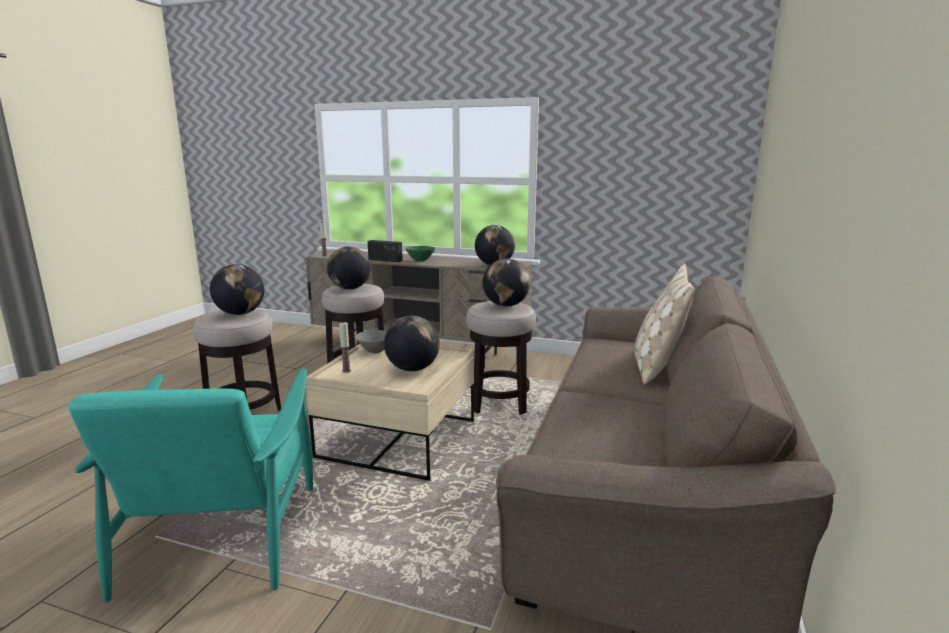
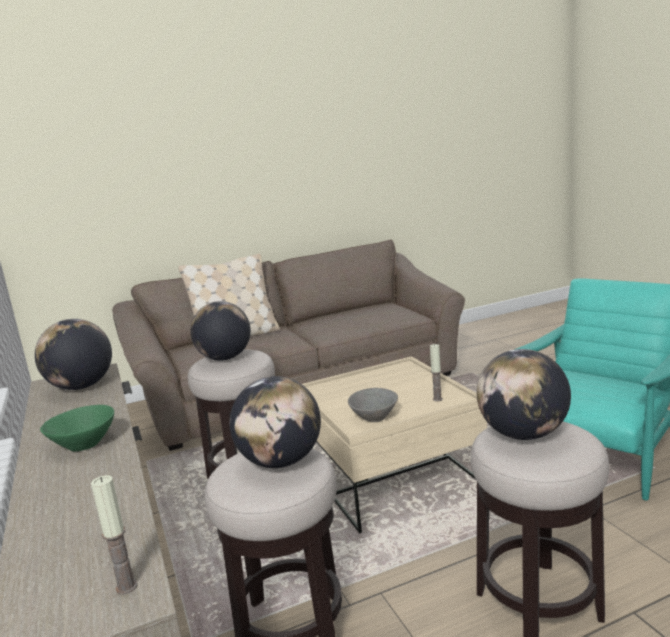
camera: 130 degrees left, 0 degrees up
(385, 260) = (120, 470): radio -> none
(412, 369) = (379, 384): globe -> none

